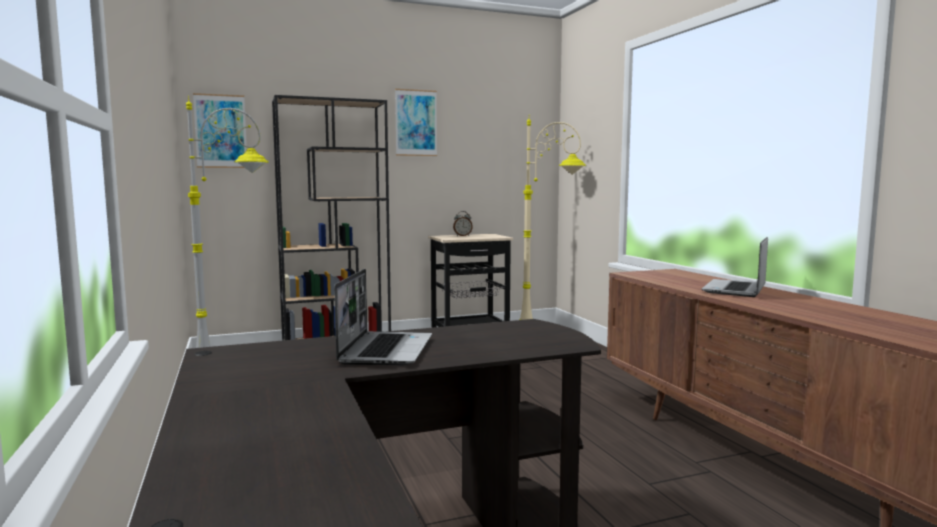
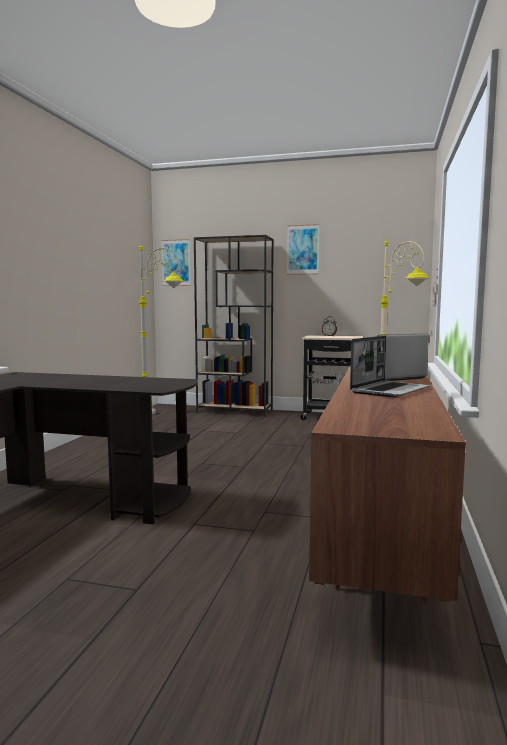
camera: 35 degrees right, 0 degrees up
(385, 350) = (72, 380): laptop -> laptop (389, 390)

